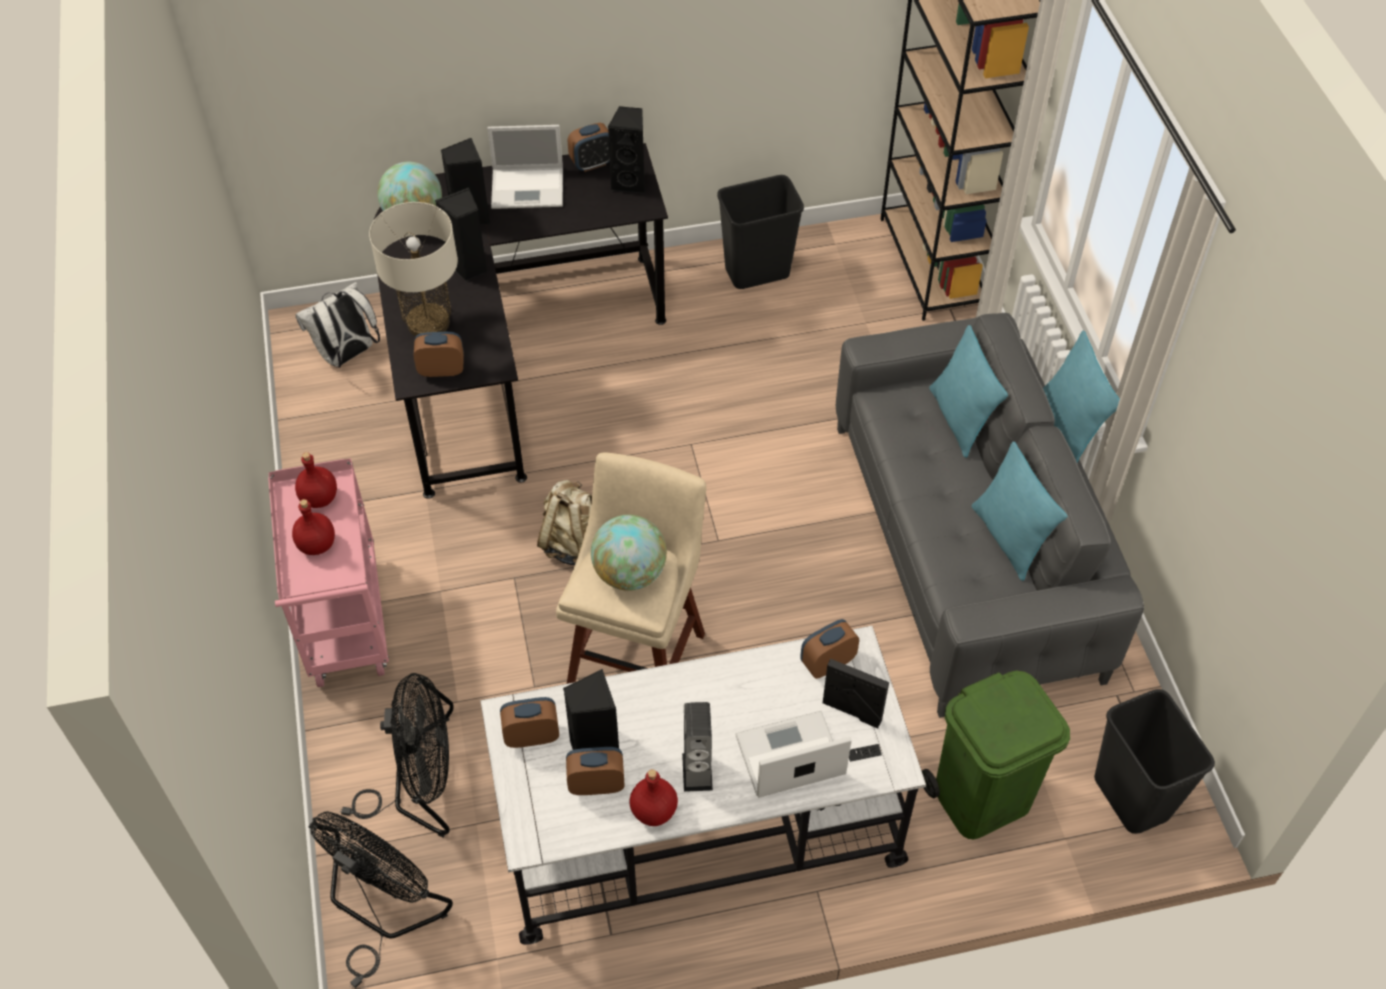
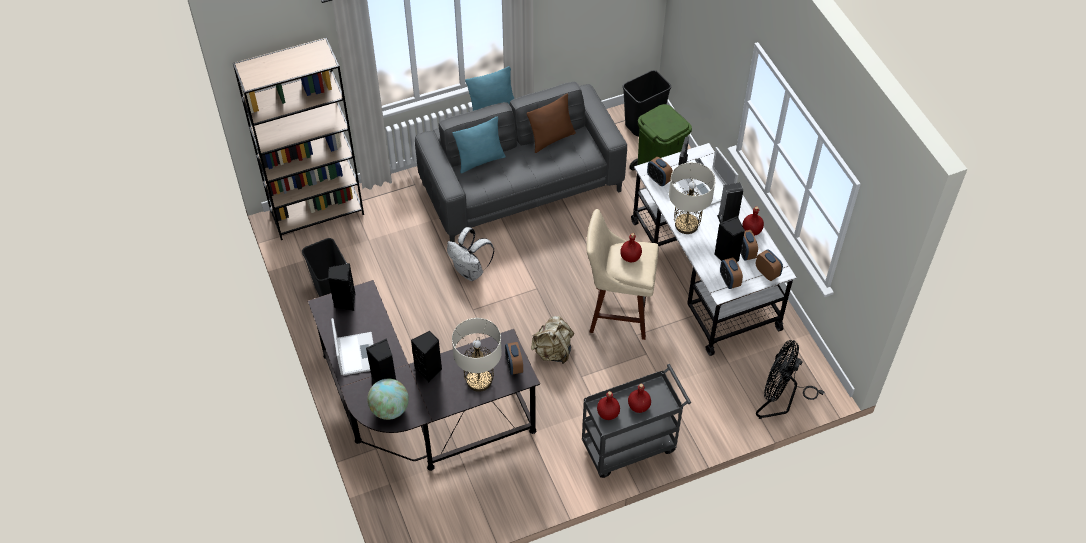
camera: 100 degrees left, 0 degrees up
(346, 626) = (631, 449): pink cart -> grey cart
(347, 355) = (430, 503): white backpack -> white backpack (470, 271)
(417, 781) = (713, 392): black fan -> none
(592, 163) = (329, 324): alarm clock -> alarm clock (767, 273)
(629, 573) = (630, 257): globe -> red bottle
(694, 689) = (686, 225): none -> table lamp
(1008, 538) = (551, 139): turquoise pillow -> brown pillow

